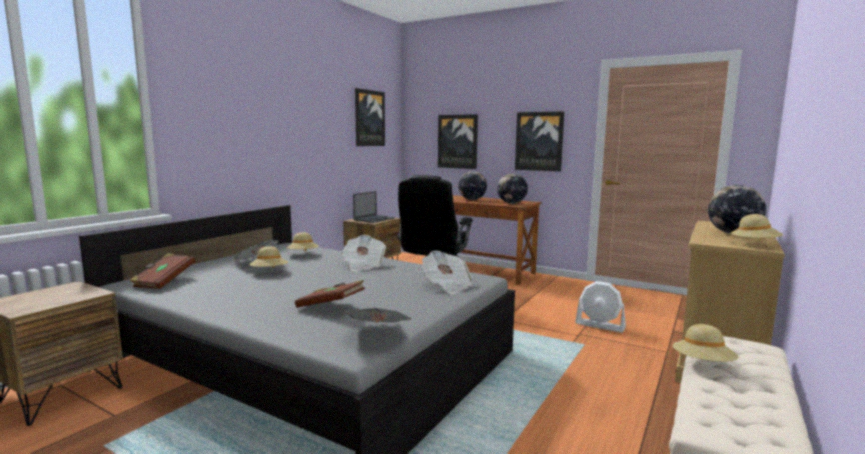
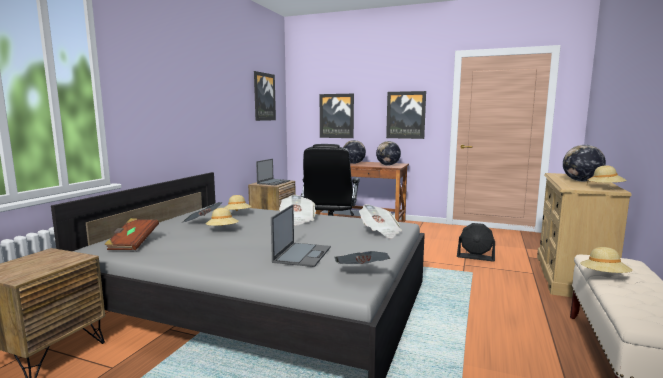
camera: 10 degrees left, 0 degrees up
(331, 306) = (302, 254): brown book -> laptop
(600, 325) = (475, 257): white fan -> black fan

